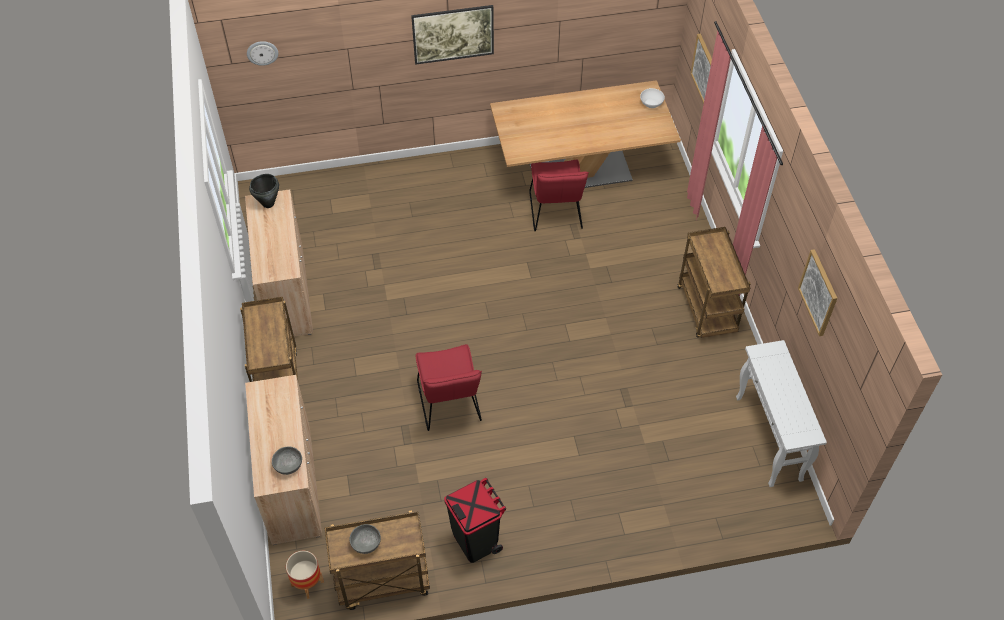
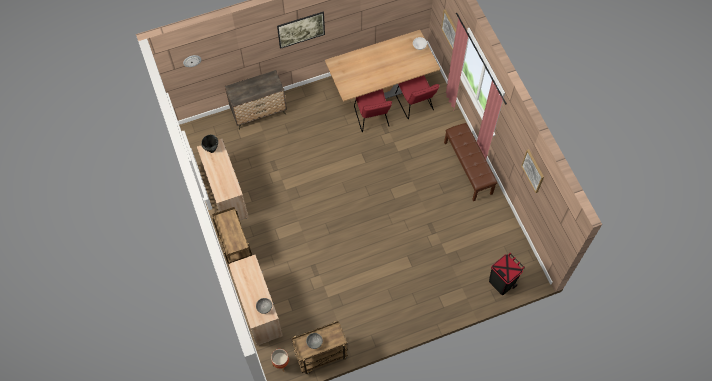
camera: 10 degrees left, 10 degrees up
(372, 180) = (259, 112): none -> dresser
(450, 405) = (335, 249): red chair -> red chair (415, 104)
(475, 540) = (365, 324): black trash can -> black trash can (501, 283)
(707, 311) = (468, 168): brown cart -> brown bench
(769, 439) = (512, 240): white console table -> none

